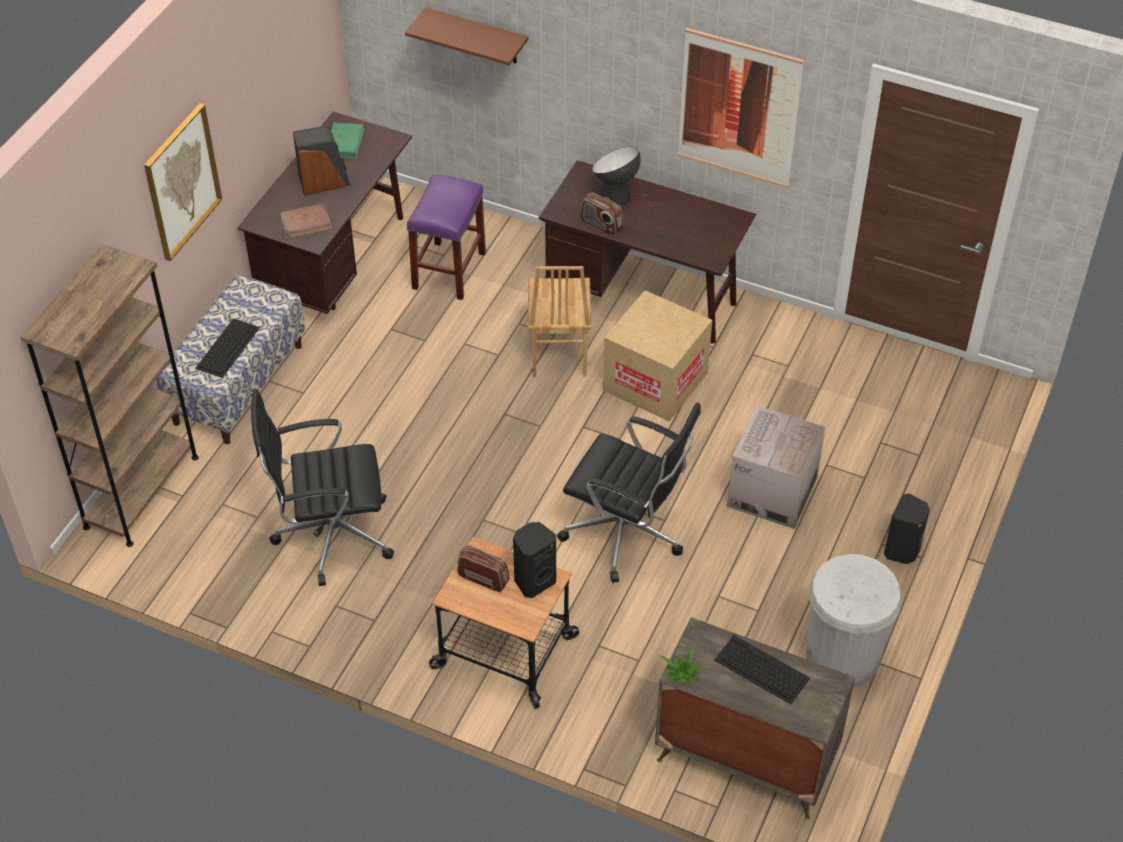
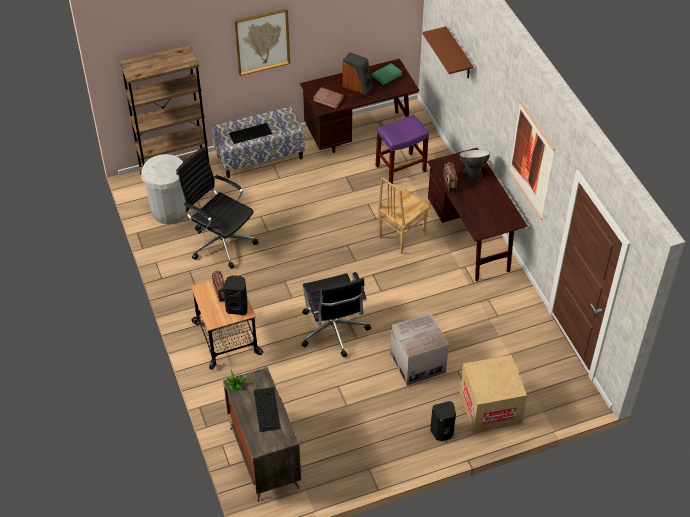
camera: 45 degrees right, 0 degrees up
(655, 381) = (428, 278): cardboard box -> cardboard box (490, 408)
(842, 658) = (356, 453): white trash can -> white trash can (170, 211)

